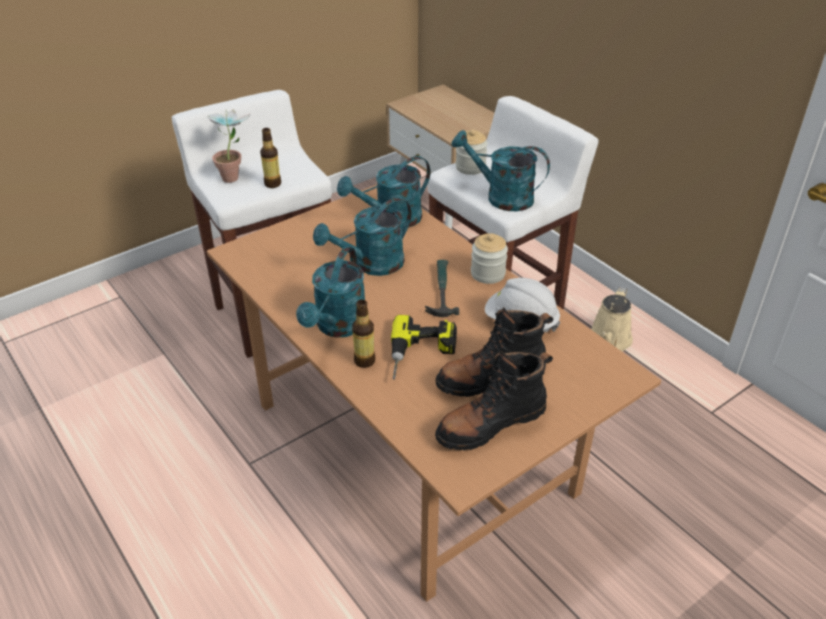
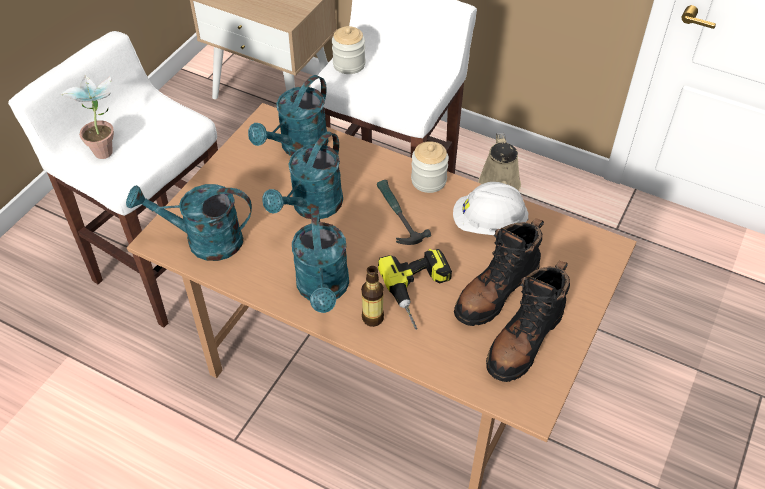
camera: 25 degrees left, 10 degrees up
(272, 184) = (156, 145): bottle -> none
(501, 197) = (399, 91): turquoise watering can -> turquoise watering can (204, 241)

